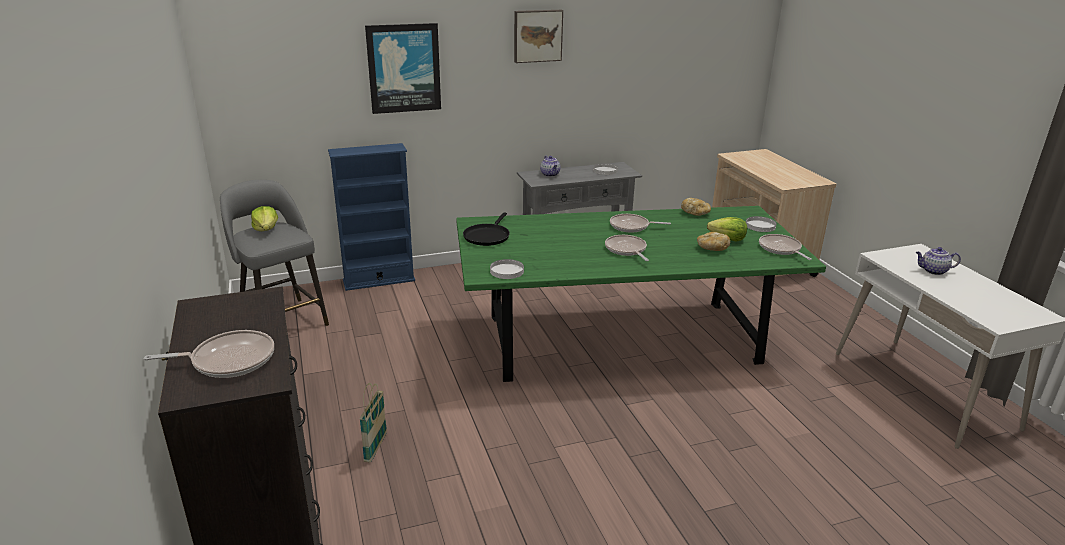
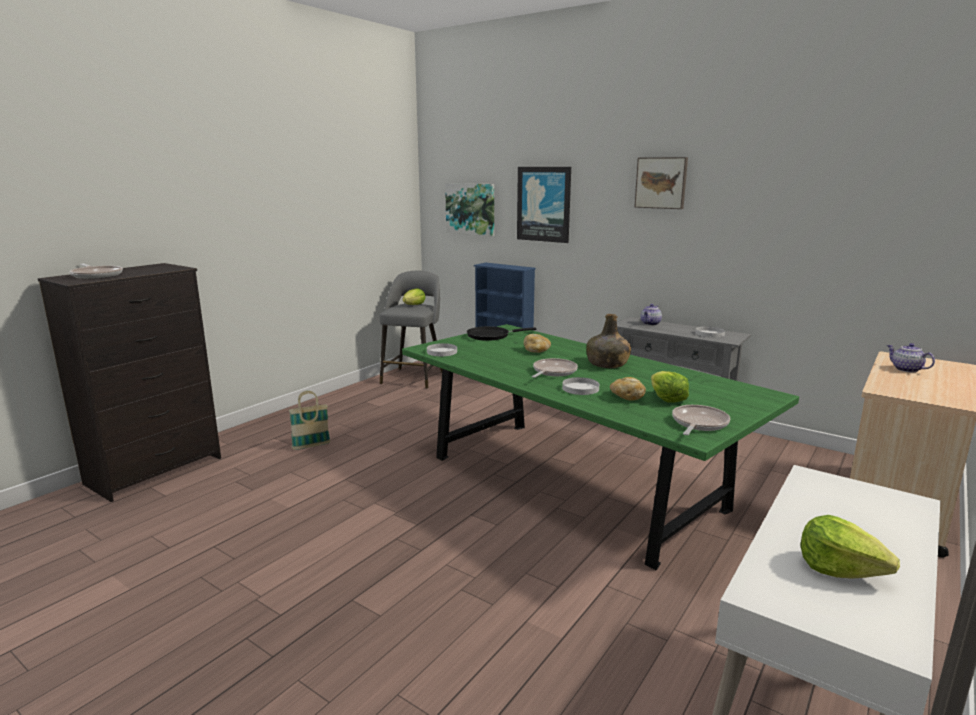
camera: 55 degrees right, 10 degrees down
(292, 84) = (471, 209): none -> picture
(631, 226) = (607, 364): frying pan -> green bottle
(695, 213) = (699, 377): bread -> bread (536, 351)
(760, 226) = (740, 405): white plate -> white plate (580, 388)
(933, 271) = (850, 520): teapot -> teapot (905, 369)
(979, 296) = (839, 568): none -> lettuce

